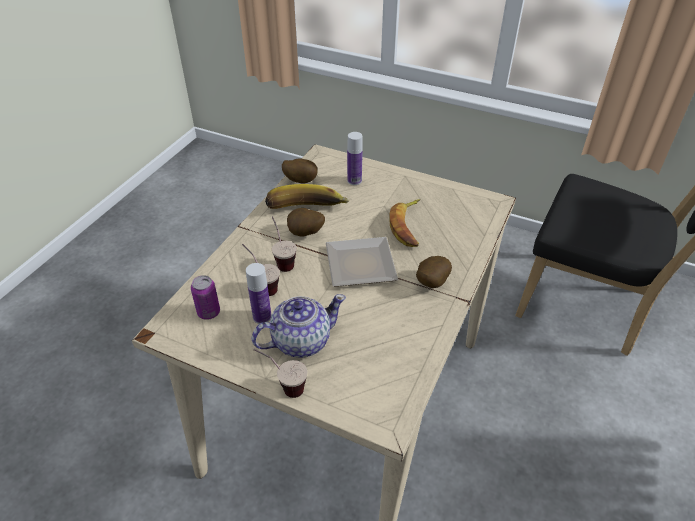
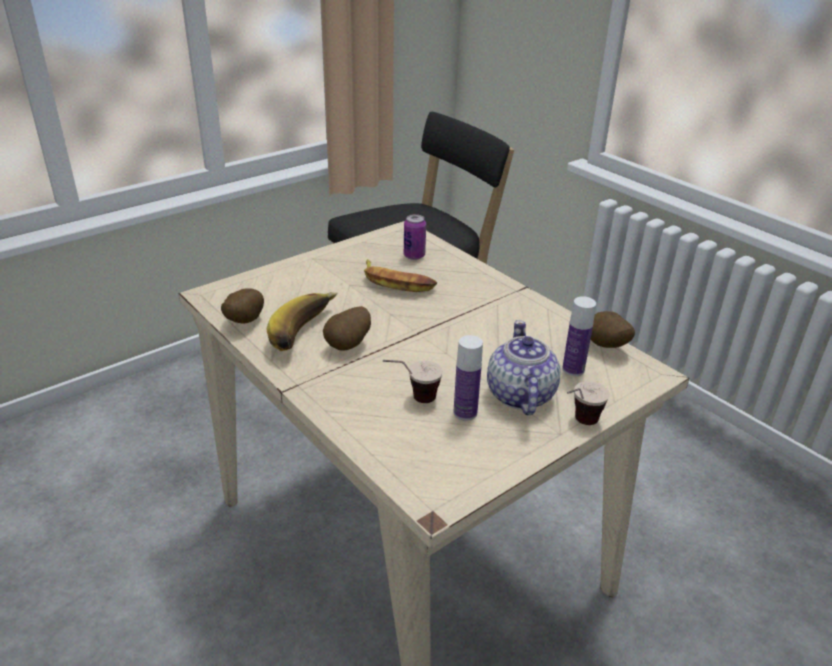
camera: 65 degrees left, 10 degrees down
(209, 312) = (428, 453): can -> can (414, 255)
(282, 260) = (379, 373): cup -> none
(354, 180) = (286, 288): bottle -> bottle (573, 369)
(363, 266) = (435, 325): plate -> none
(430, 283) = (489, 296): potato -> potato (605, 347)

